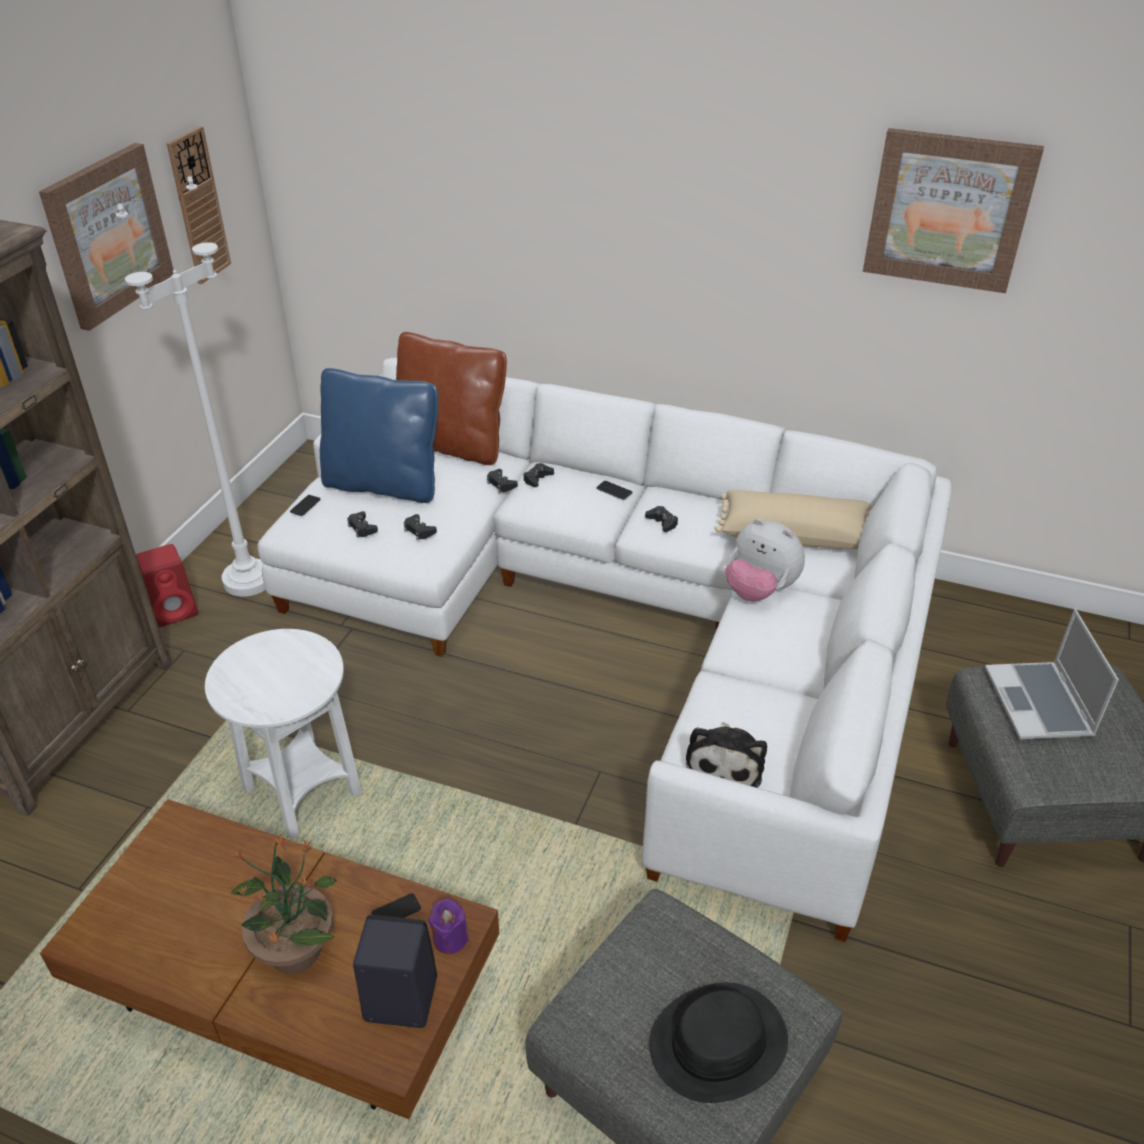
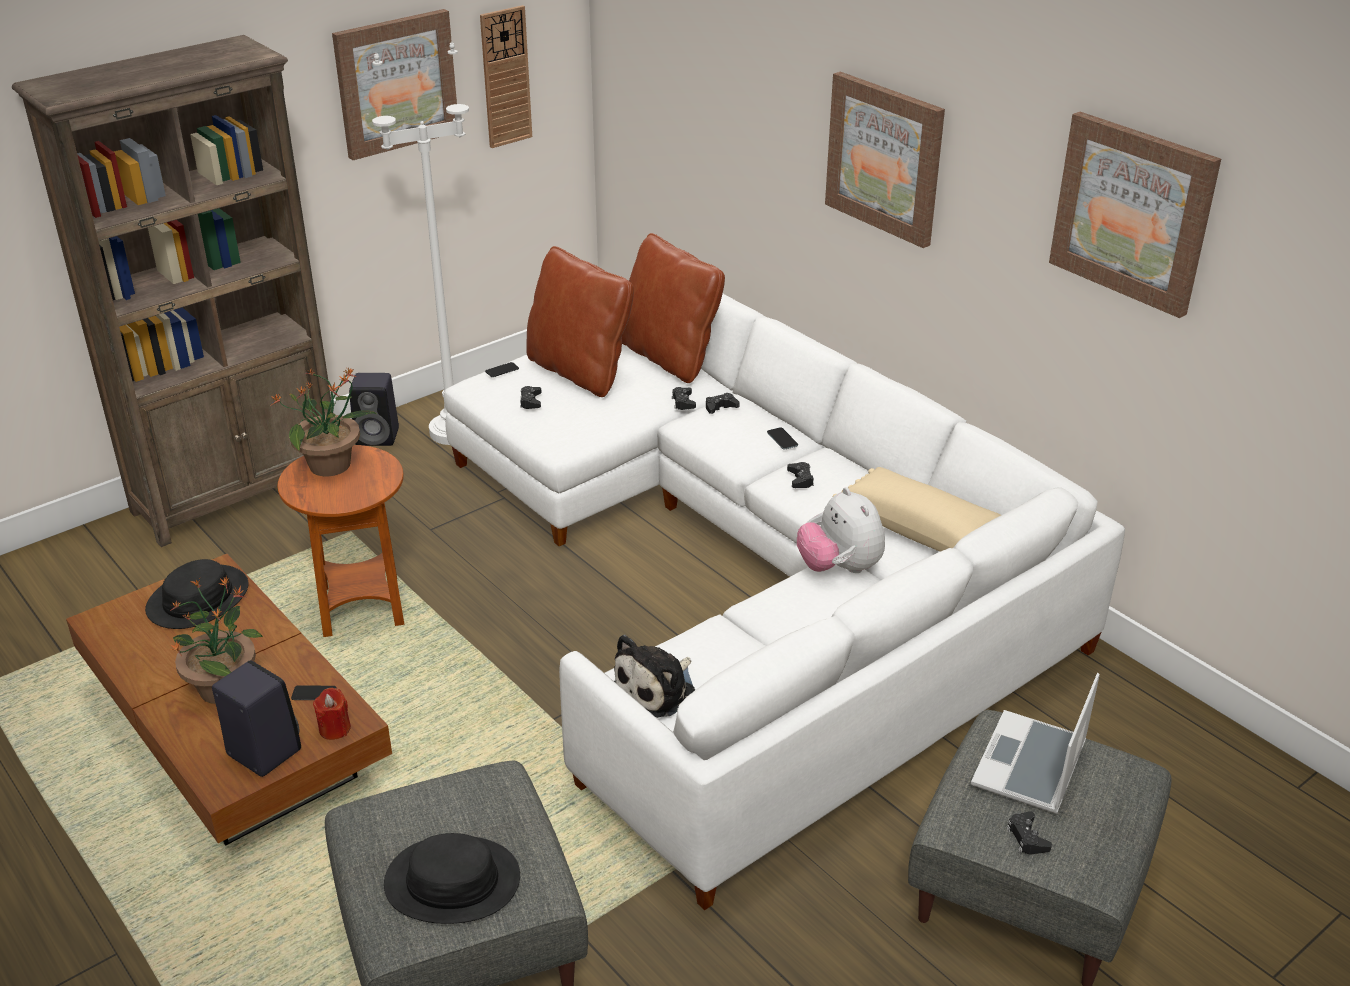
camera: 30 degrees right, 5 degrees down
(175, 610) = (379, 436): red speaker -> black speaker
(180, 863) = (198, 599): none -> black hat
(252, 664) = (331, 465): none -> potted plant
(301, 791) = (360, 606): white side table -> brown side table
(384, 484) = (579, 372): blue pillow -> brown pillow
(419, 530) = (575, 418): black game controller -> black game controller (1027, 838)
(450, 939) = (334, 729): purple candle -> red candle
(660, 209) = (885, 158): none -> picture

